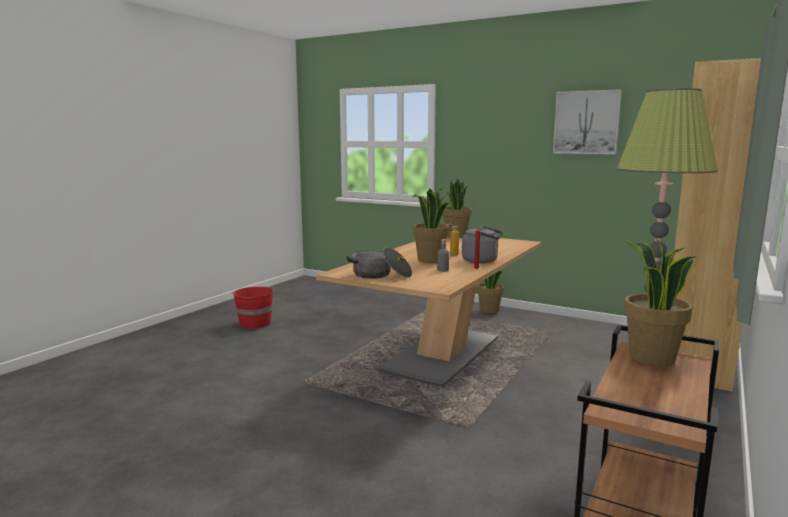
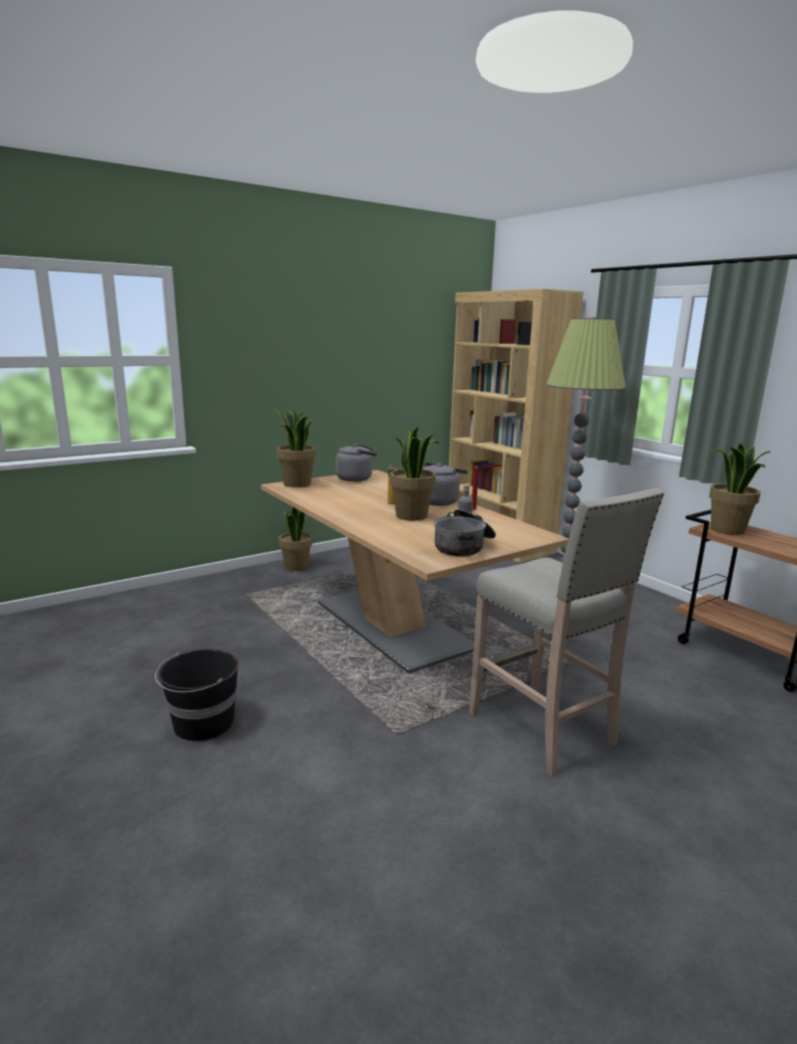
camera: 65 degrees left, 5 degrees up
(254, 323) = (94, 735): red bucket -> none
(278, 338) = (202, 724): none -> black bucket
(348, 427) = (543, 729): none -> beige stool
(500, 241) = (356, 478): none -> grey kettle
(586, 122) = (365, 332): picture -> none

